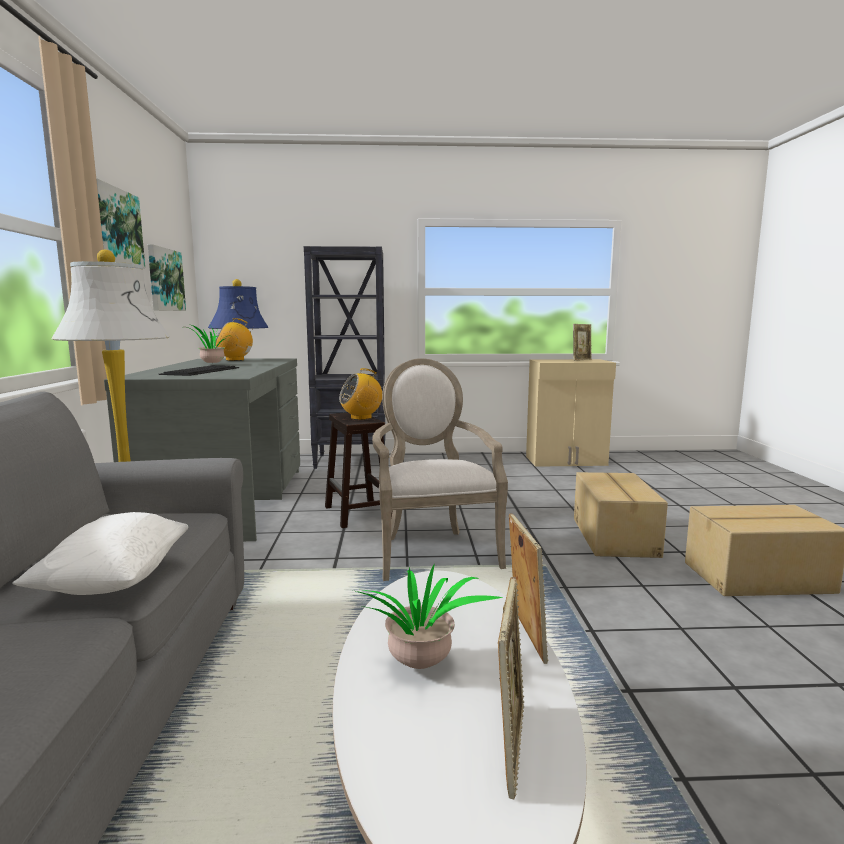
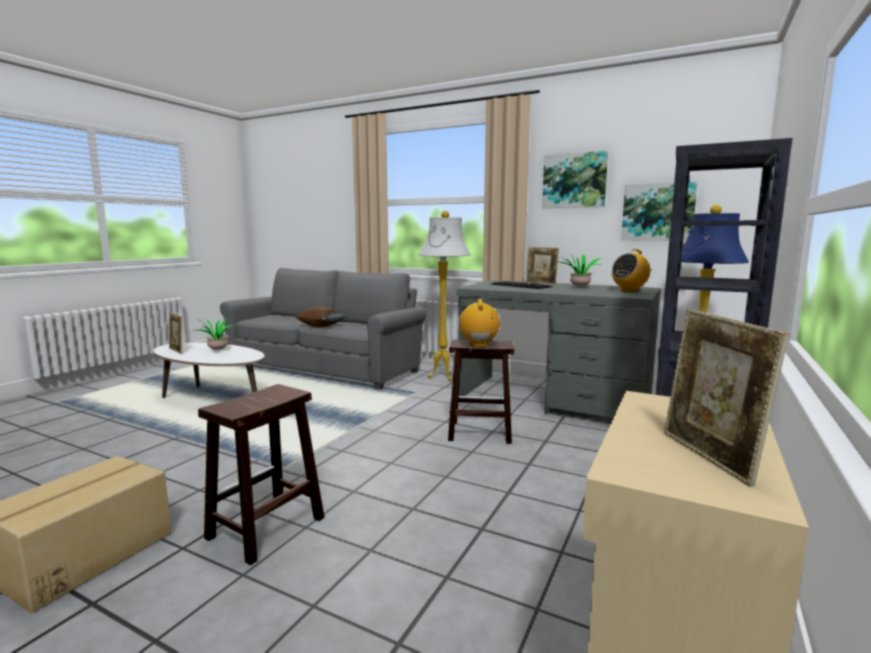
camera: 120 degrees right, 0 degrees up
(114, 581) = (321, 326): white pillow -> brown pillow
(235, 360) = (629, 290): radio -> radio turned 150 degrees counterclockwise
(433, 551) = (369, 439): armchair -> none
(525, 635) = (196, 360): picture frame -> picture frame (541, 283)
(615, 537) = (265, 529): cardboard box -> brown stool

